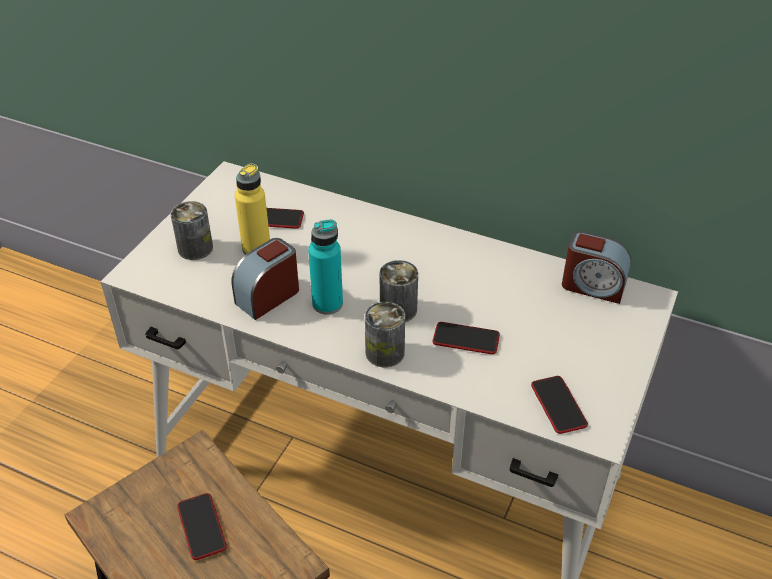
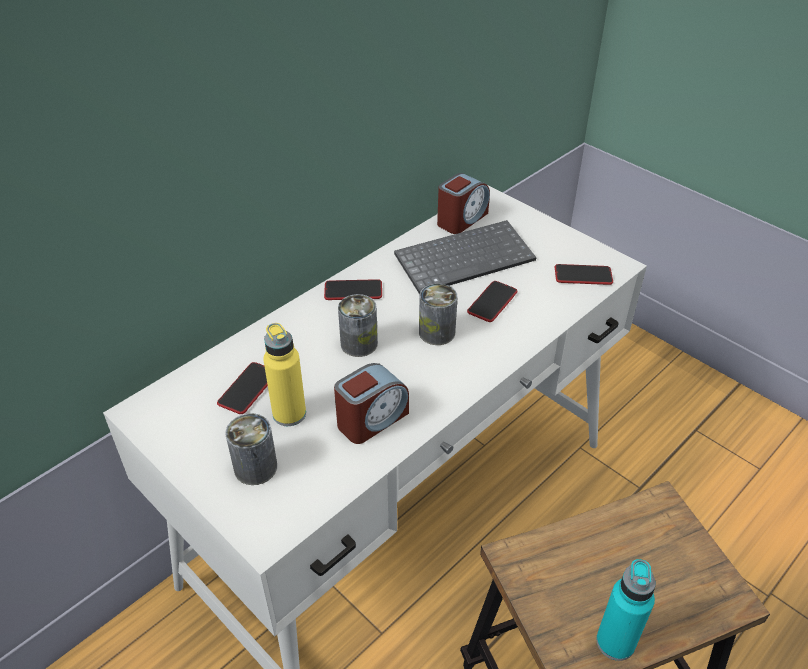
camera: 70 degrees left, 0 degrees up
(201, 527) = (603, 569): phone -> phone (353, 291)
(268, 296) = (372, 419): alarm clock -> alarm clock turned 105 degrees counterclockwise
(327, 304) = (406, 377): turquoise bottle -> turquoise bottle (615, 642)
(385, 352) = (488, 355): can -> can (359, 343)
(527, 303) = (465, 257): none -> keyboard

